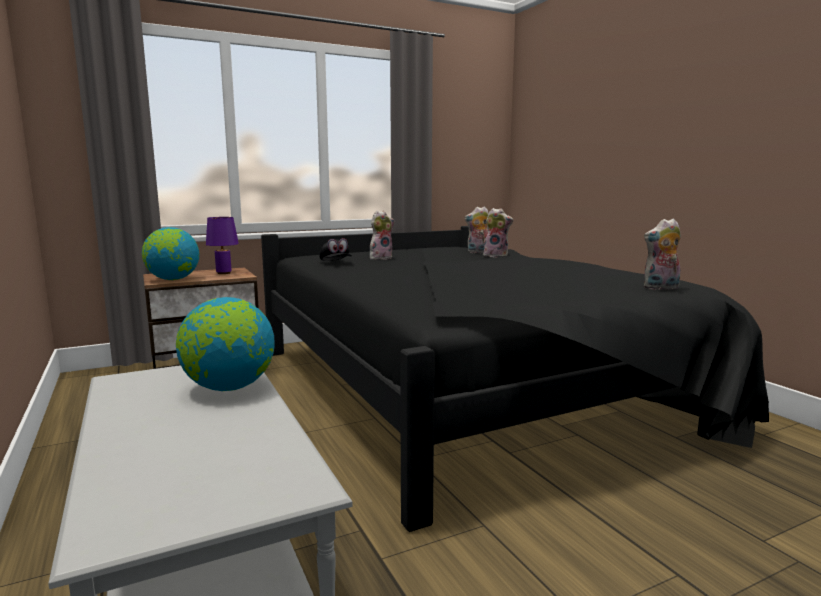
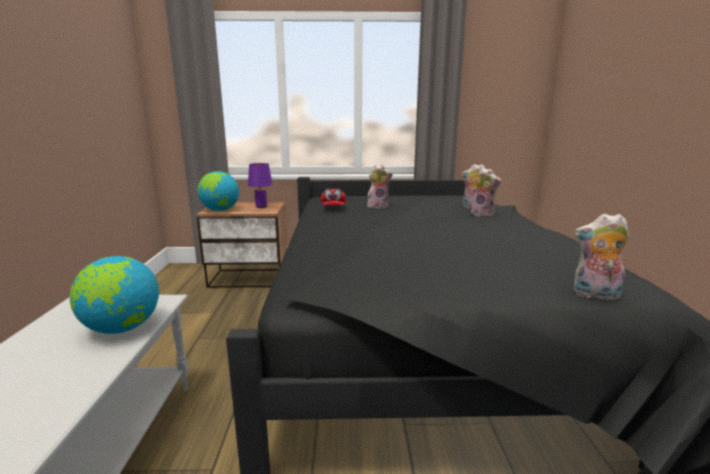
camera: 25 degrees right, 5 degrees up
(335, 263) = (333, 208): black cap -> red cap

